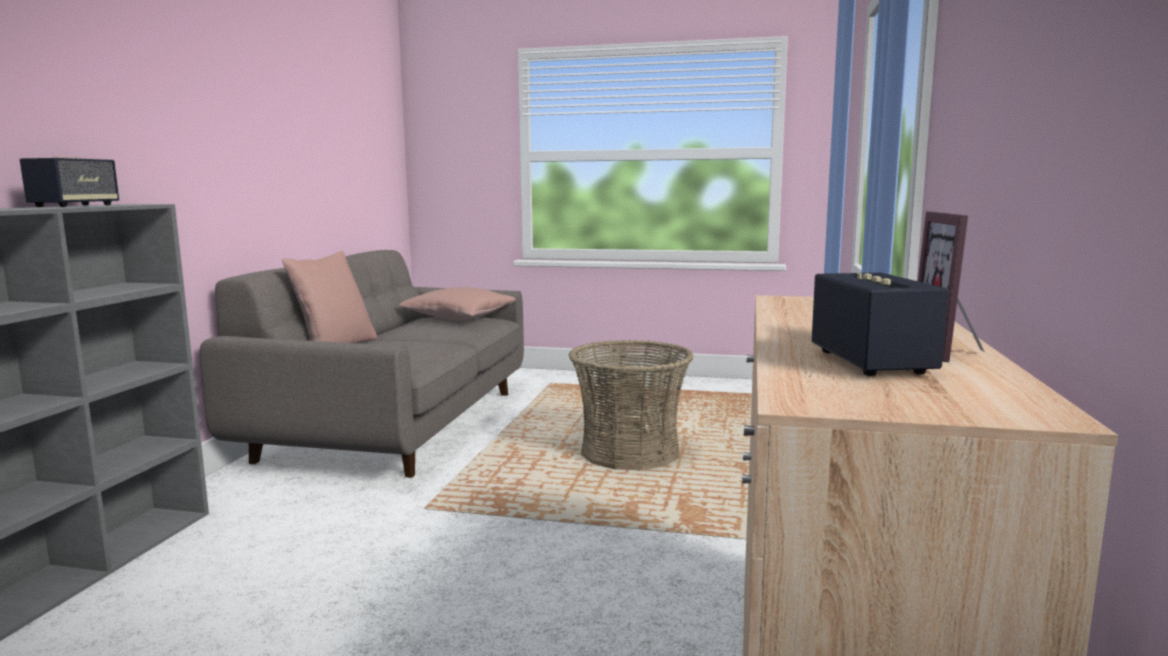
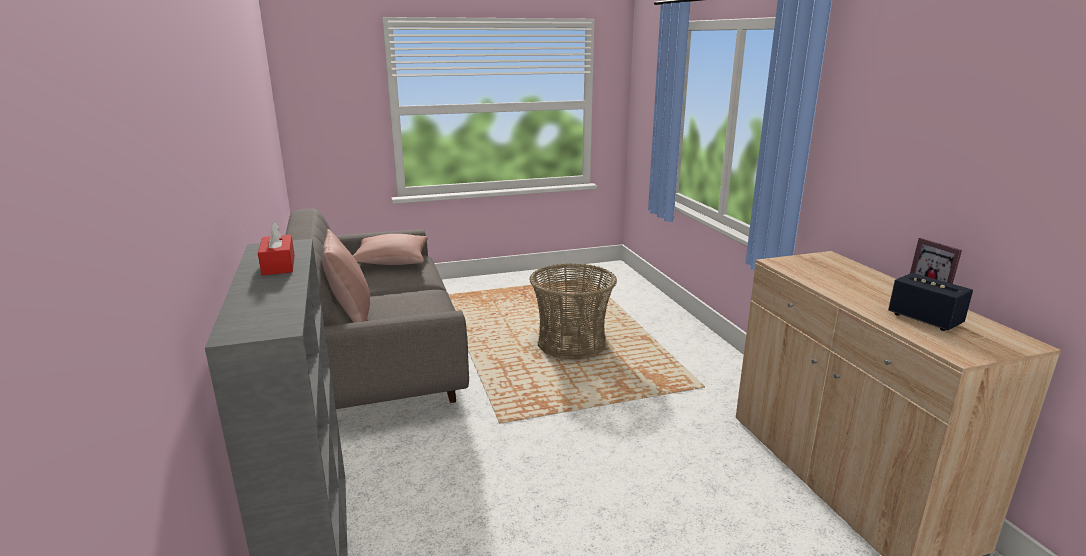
camera: 30 degrees left, 10 degrees up
(75, 206) = (278, 265): speaker -> red tissue box

